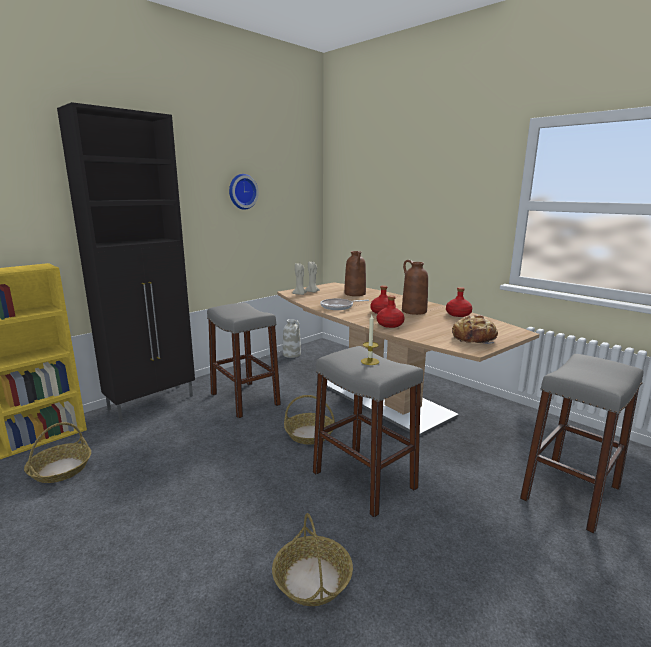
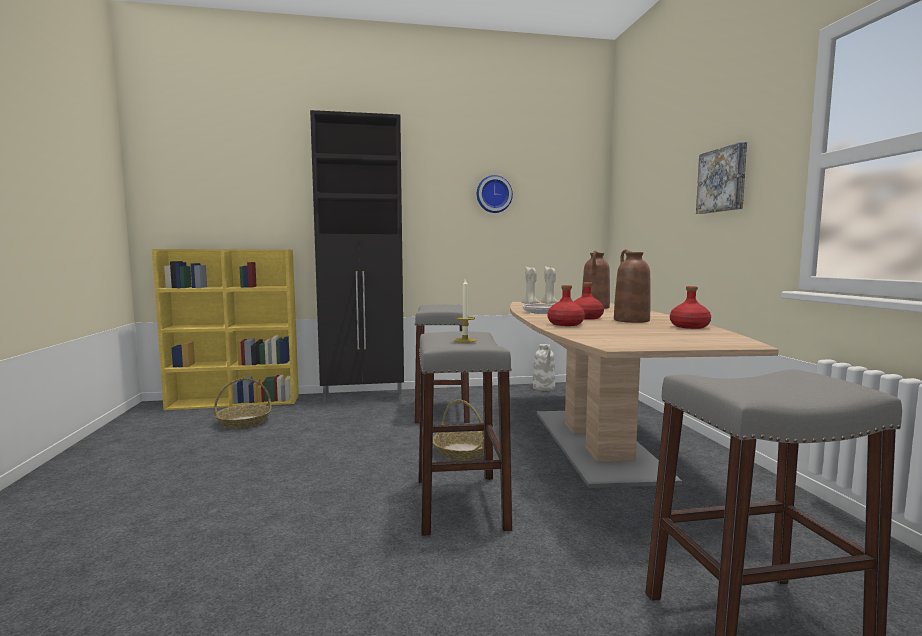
camera: 35 degrees right, 10 degrees down
(312, 579) = (291, 556): basket -> none
(447, 202) = (723, 180): none -> picture
(474, 338) = (648, 340): bread -> none

